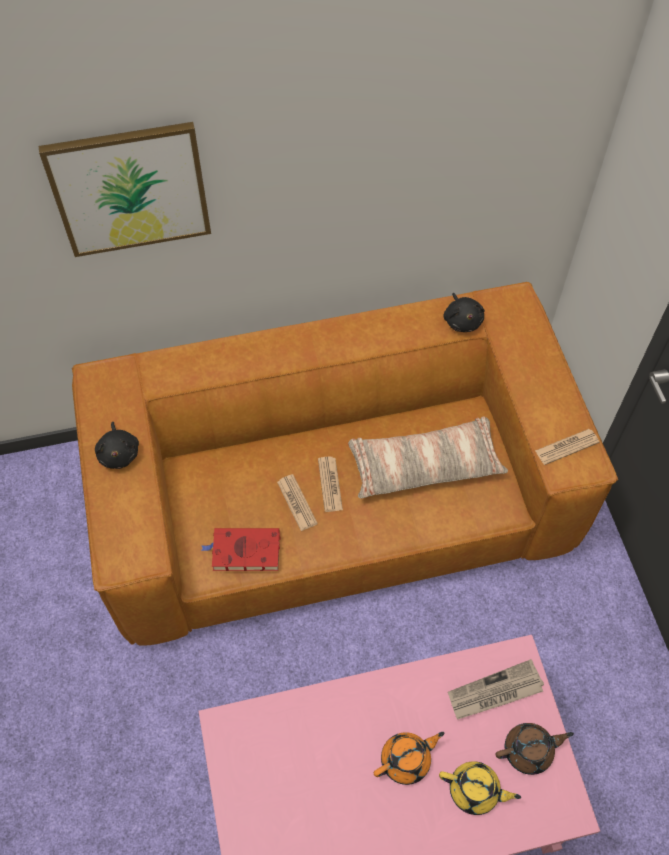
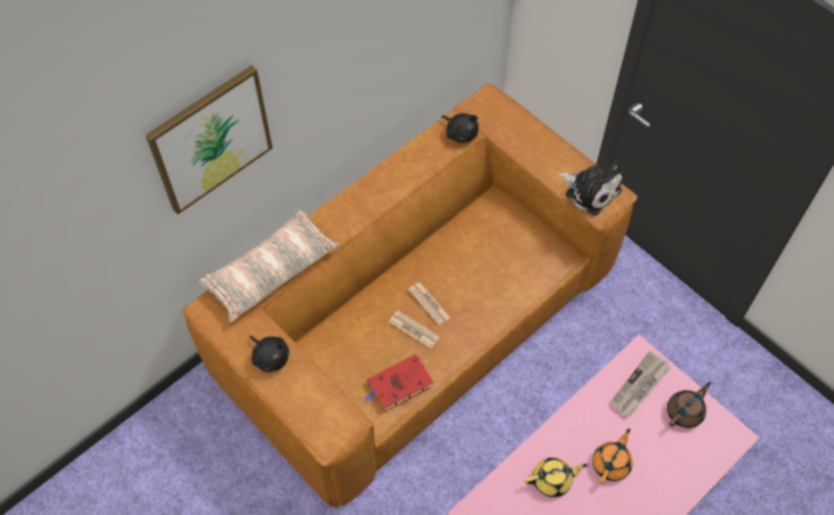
camera: 30 degrees left, 0 degrees up
(424, 464) = (488, 255): pillow -> pillow (270, 271)
(475, 791) = (668, 457): yellow teapot -> yellow teapot (552, 480)
(566, 447) = (590, 190): newspaper -> plush toy

